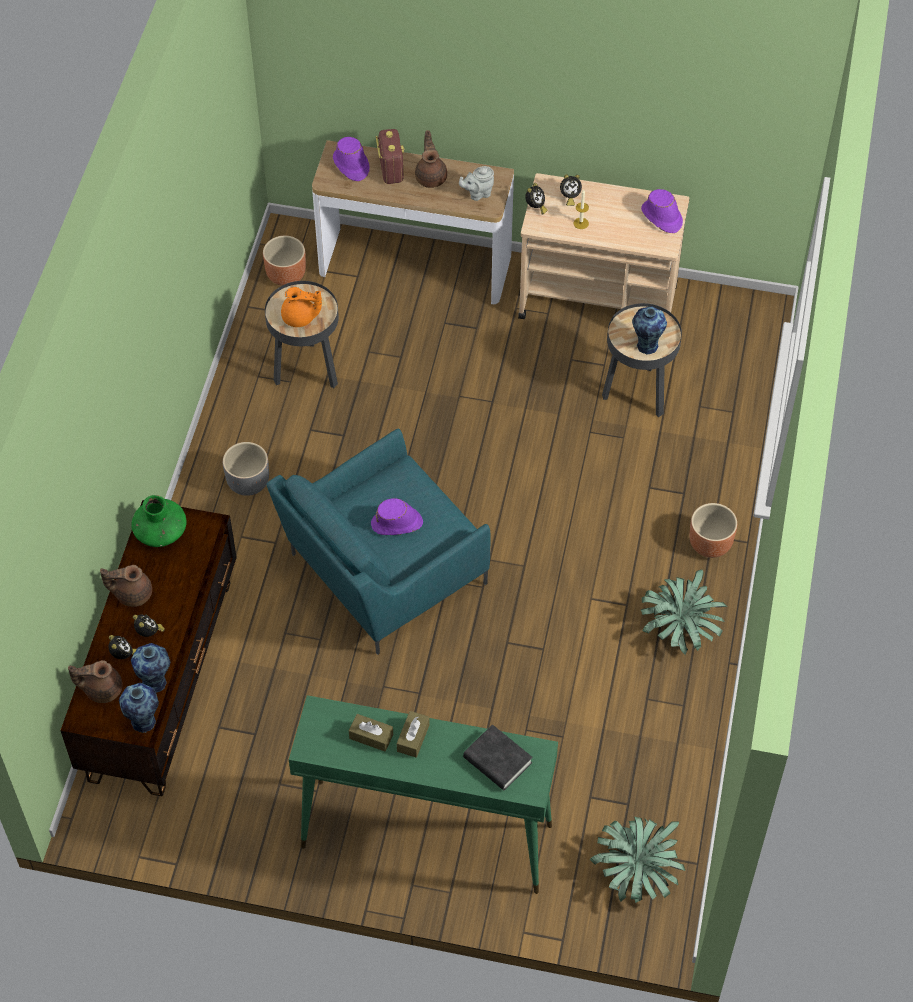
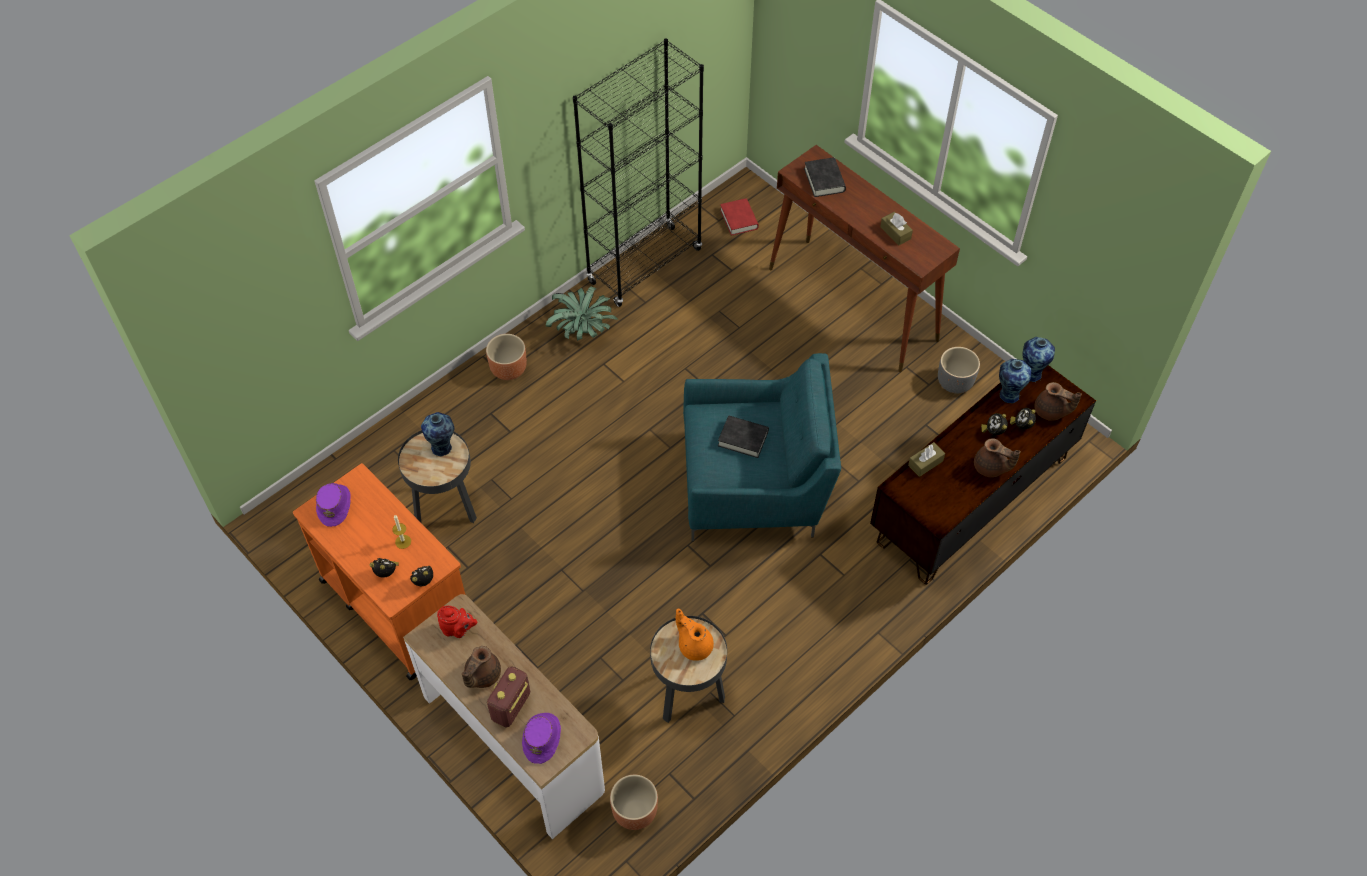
camera: 145 degrees left, 0 degrees up
(160, 531) = (940, 504): green vase -> none
(248, 483) = (808, 617): grey planter -> grey planter (954, 382)
(397, 523) = (743, 439): purple hat -> black book
(413, 738) = (868, 218): brown tissue box -> brown tissue box (925, 463)
(425, 836) = (853, 304): green console table -> brown console table
(478, 193) = (458, 630): grey teapot -> red teapot
(599, 302) = (396, 604): beige cart -> orange cart
(637, 872) = (739, 219): potted plant -> red book
(686, 743) = (644, 266): none -> black bookcase

